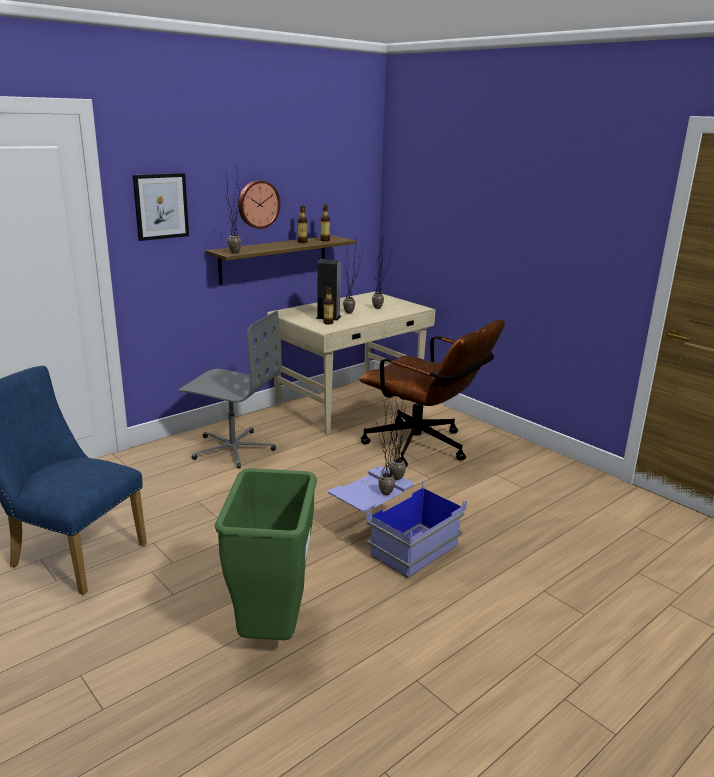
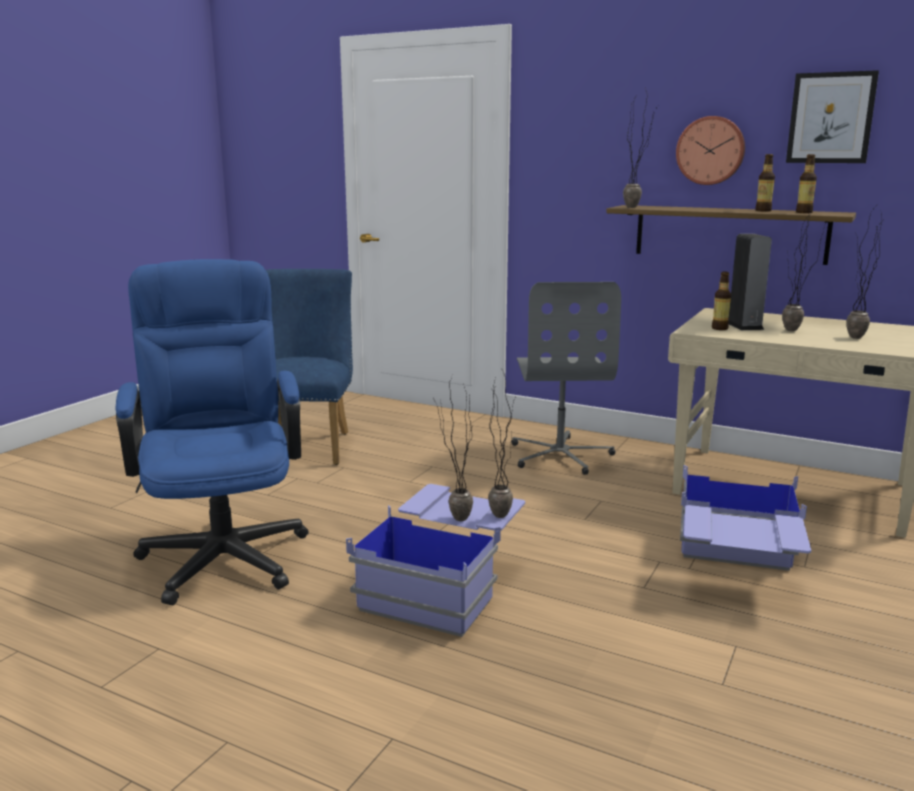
camera: 70 degrees right, 5 degrees down
(161, 206) = (571, 144): picture -> picture (831, 118)
(272, 631) = (224, 550): green trash can -> blue office chair
(424, 448) = (735, 567): brown office chair -> blue storage box

